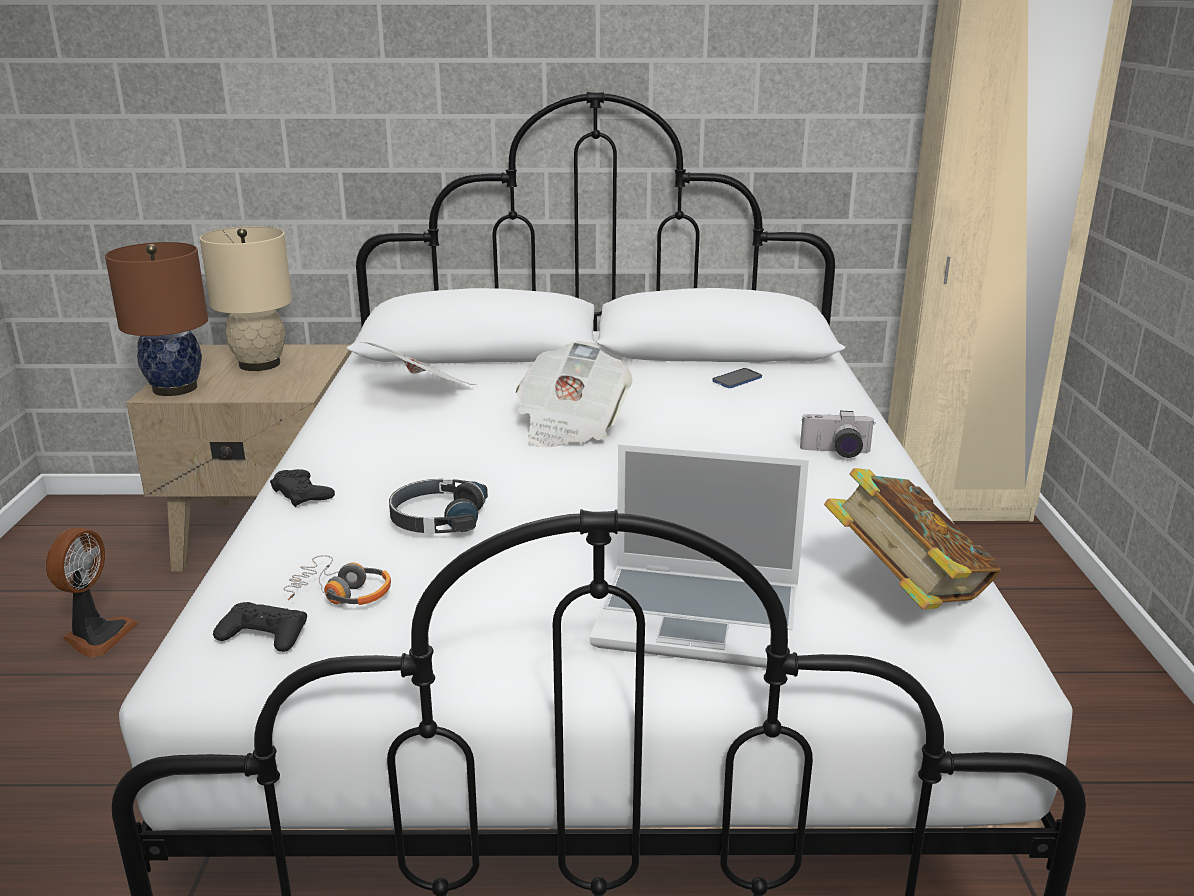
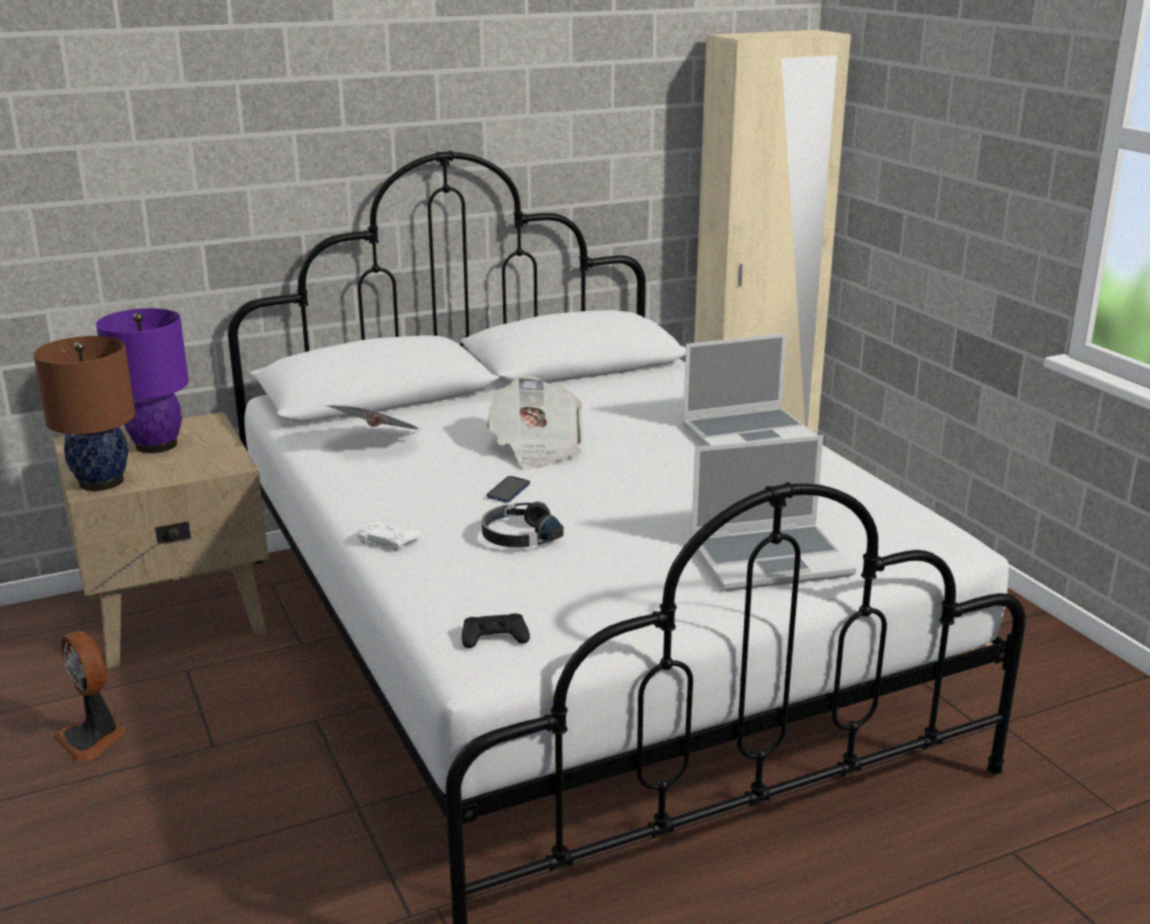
camera: 25 degrees left, 0 degrees up
(96, 636) = (93, 738): fan -> fan turned 150 degrees clockwise
(260, 364) = (157, 445): beige table lamp -> purple table lamp
(302, 494) = (388, 540): black game controller -> white game controller
(340, 593) = (514, 600): headphones -> none
(737, 380) = (623, 389): phone -> phone (508, 491)
(836, 453) = (749, 433): camera -> laptop
(905, 592) = (875, 516): book -> none

